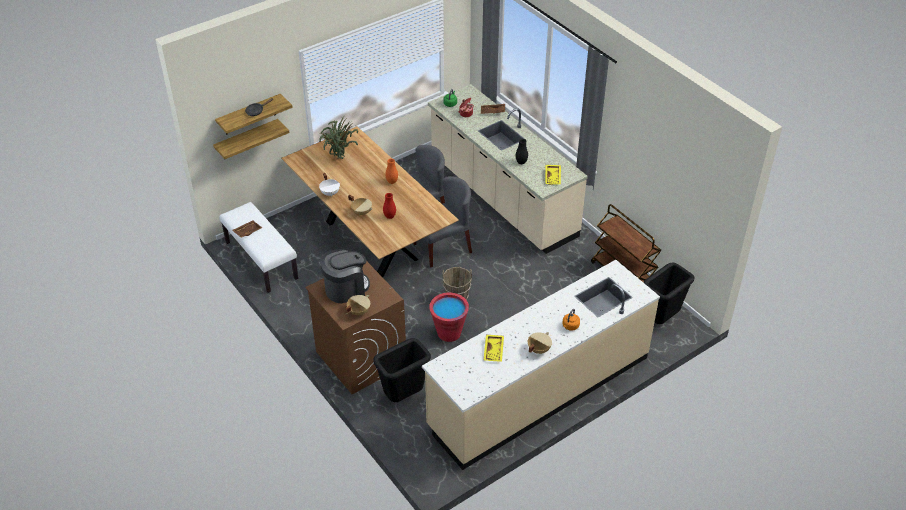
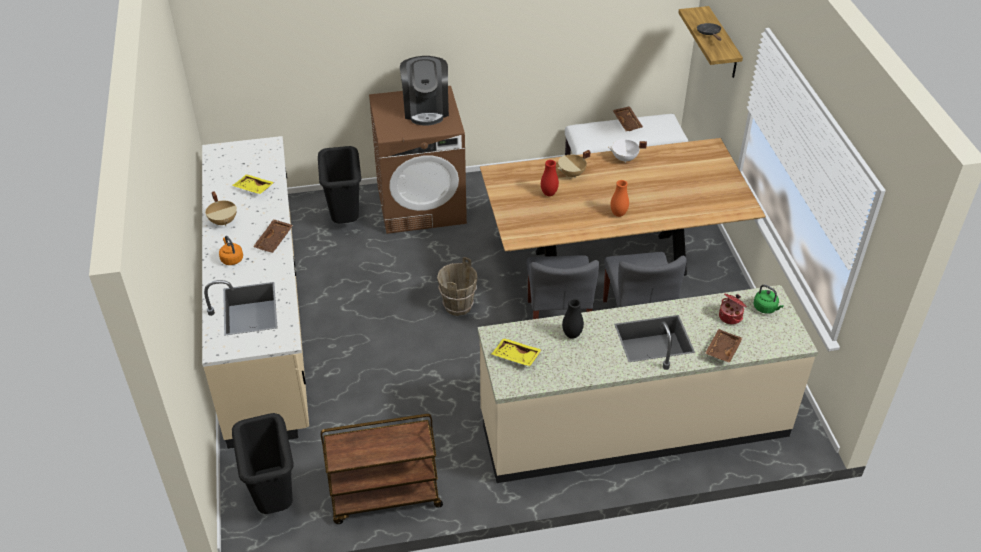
camera: 115 degrees right, 0 degrees up
(247, 140) = (714, 71): shelf -> none
(339, 159) = (692, 182): potted plant -> none
(358, 311) = (385, 109): beige cooking pot -> none
(449, 333) = (407, 281): red bucket -> none
(538, 313) = (274, 240): none -> brown tray

